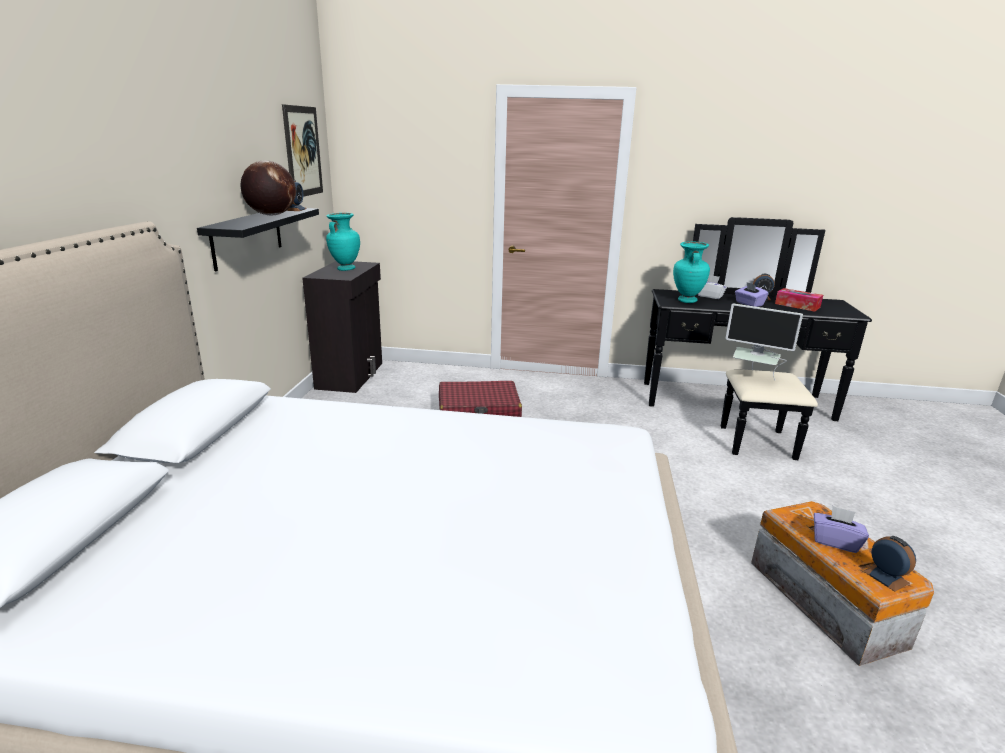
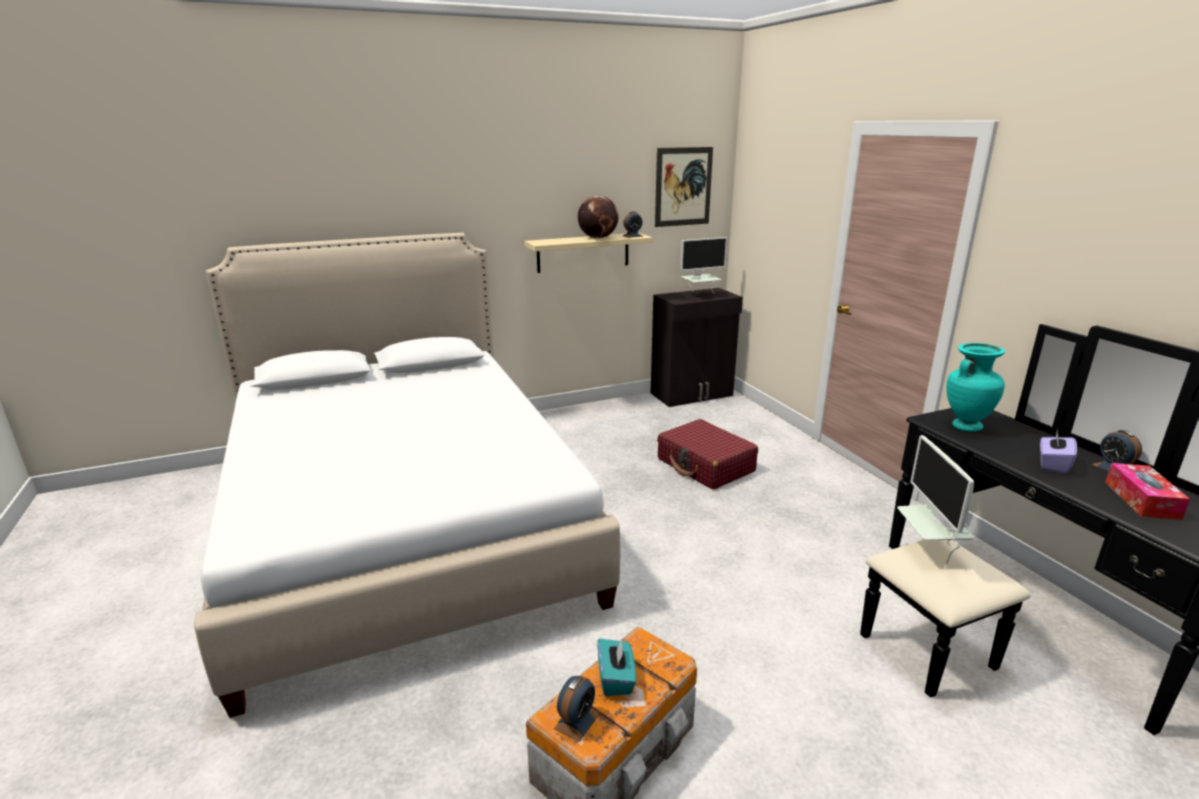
camera: 60 degrees right, 0 degrees up
(247, 237) = (583, 252): black shelf -> beige shelf
(345, 269) = (700, 295): turquoise vase -> monitor
(709, 296) = (1026, 436): white tissue box -> none
(835, 541) = (616, 679): purple tissue box -> turquoise tissue box

